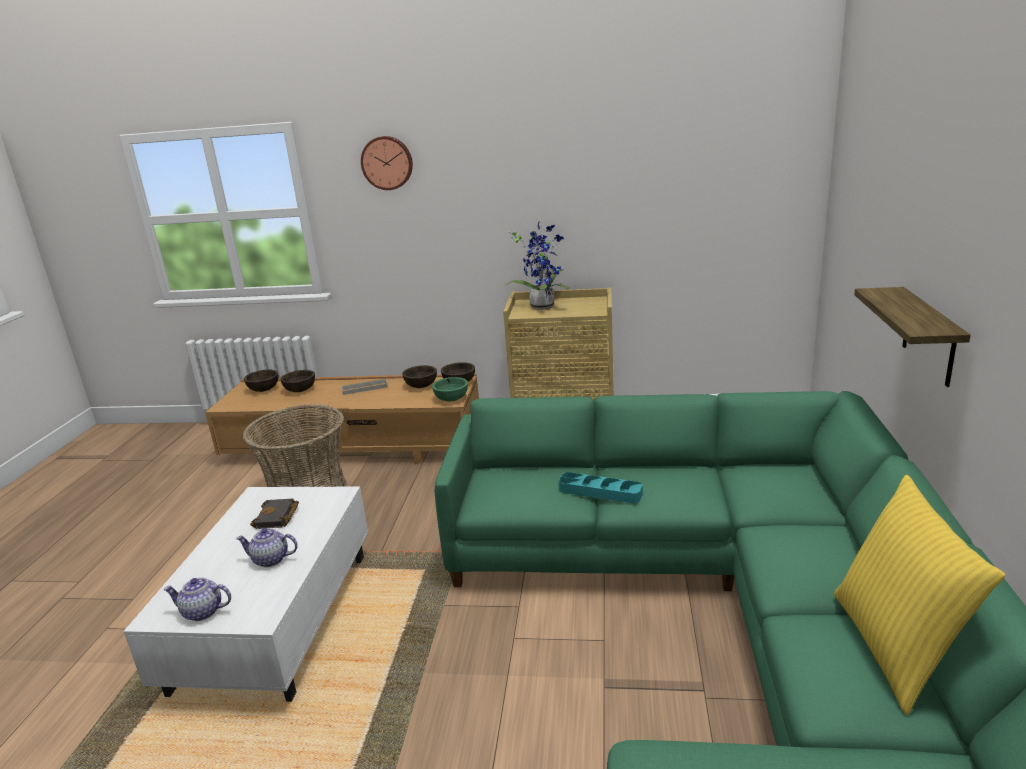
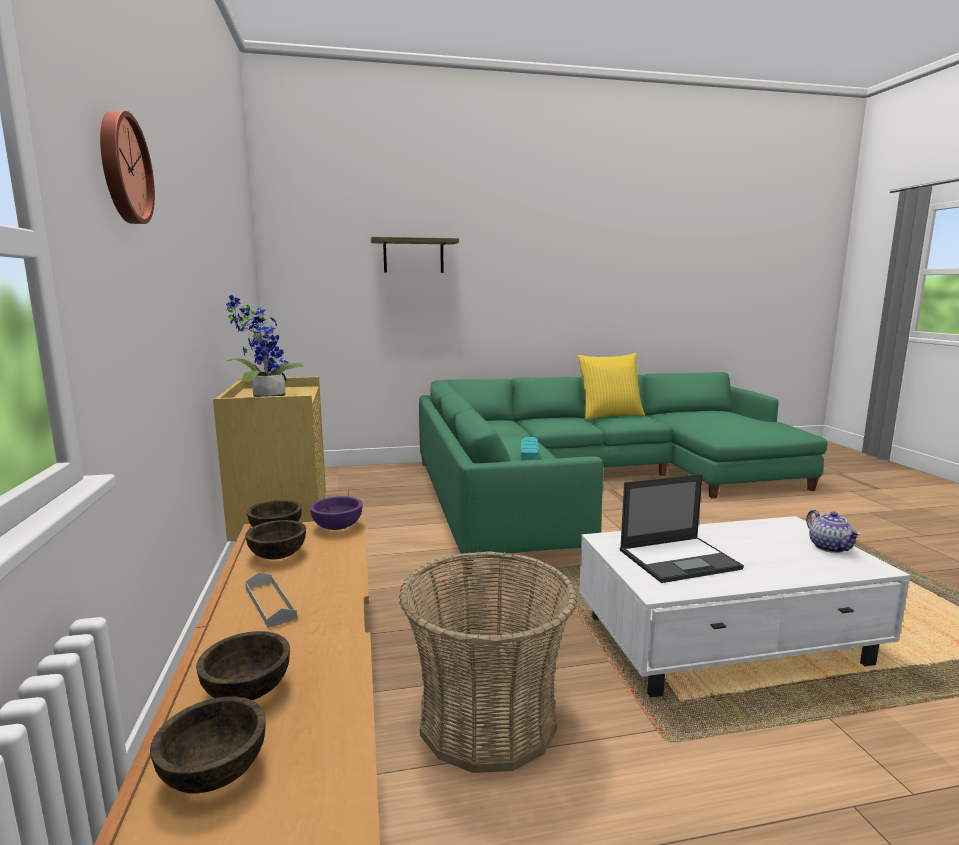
camera: 110 degrees left, 10 degrees down
(270, 560) = (737, 541): teapot -> none
(277, 517) = (680, 559): black book -> laptop
(451, 399) = (337, 526): green bowl -> purple bowl
(929, 337) = (474, 328): shelf -> shelf (413, 256)

